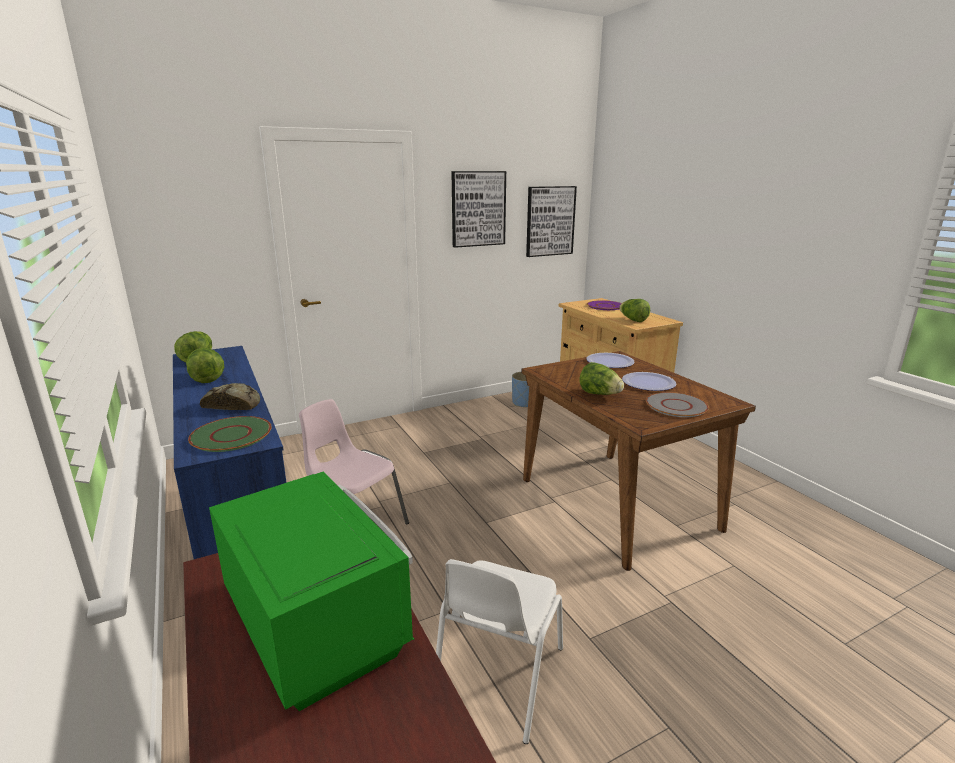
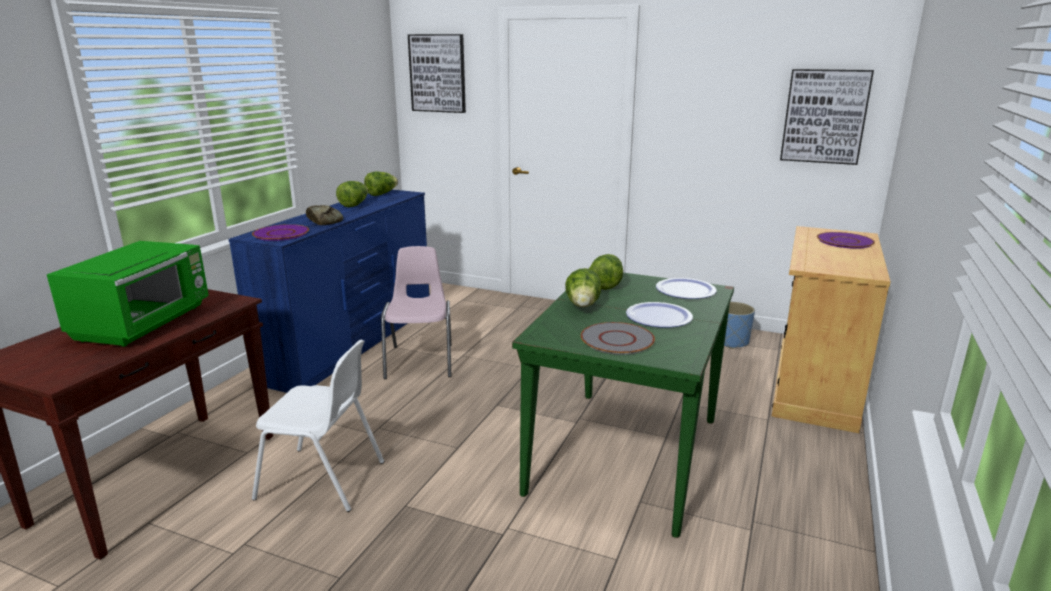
camera: 50 degrees right, 0 degrees up
(231, 435) = (280, 234): green plate -> purple plate
(478, 209) = (714, 93): picture -> picture (438, 73)
(497, 678) = (323, 480): white chair -> white chair turned 150 degrees counterclockwise
(615, 502) = (625, 453): brown dining table -> green dining table
(633, 320) = (824, 261): lettuce -> lettuce (606, 285)

